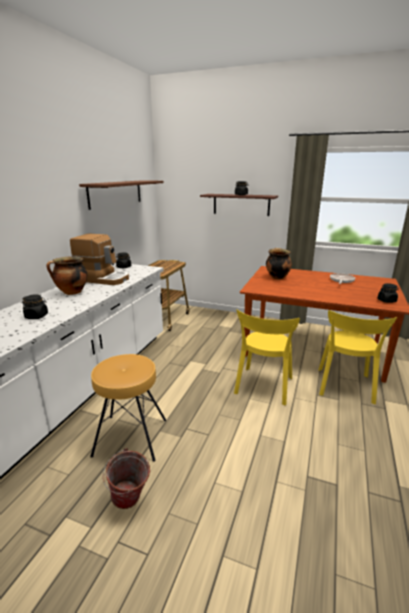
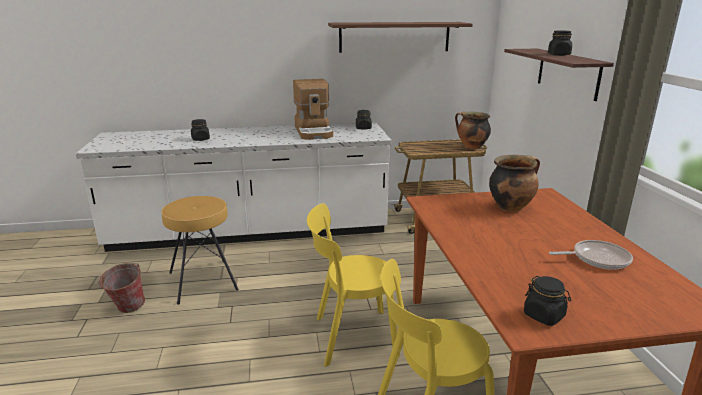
camera: 60 degrees right, 0 degrees up
(71, 292) = (263, 133): cooking pot -> cooking pot (471, 147)

